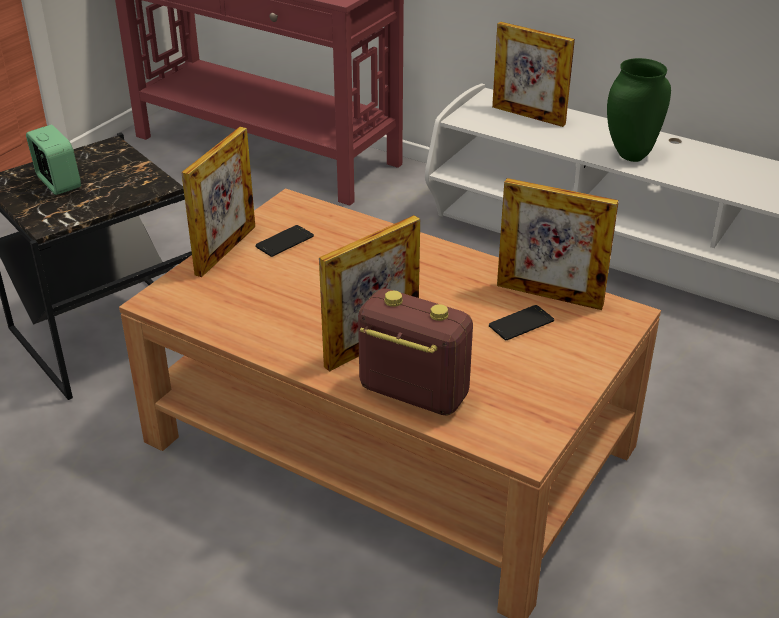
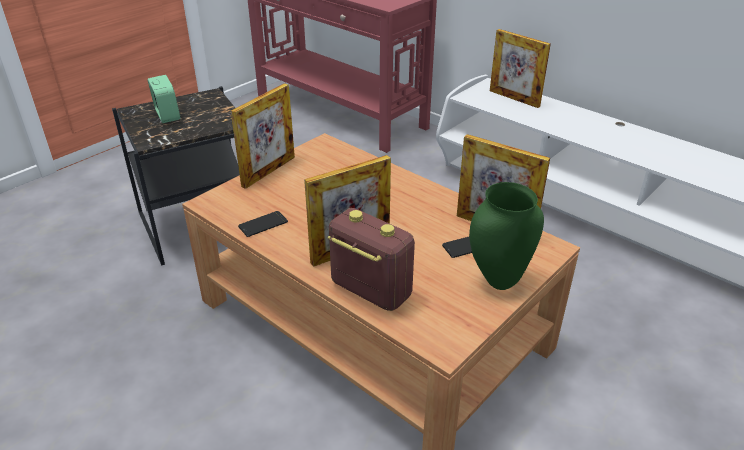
camera: 10 degrees right, 0 degrees up
(285, 241) = (311, 169): phone -> phone (263, 224)
(630, 155) = (583, 131): green vase -> green vase (498, 279)

